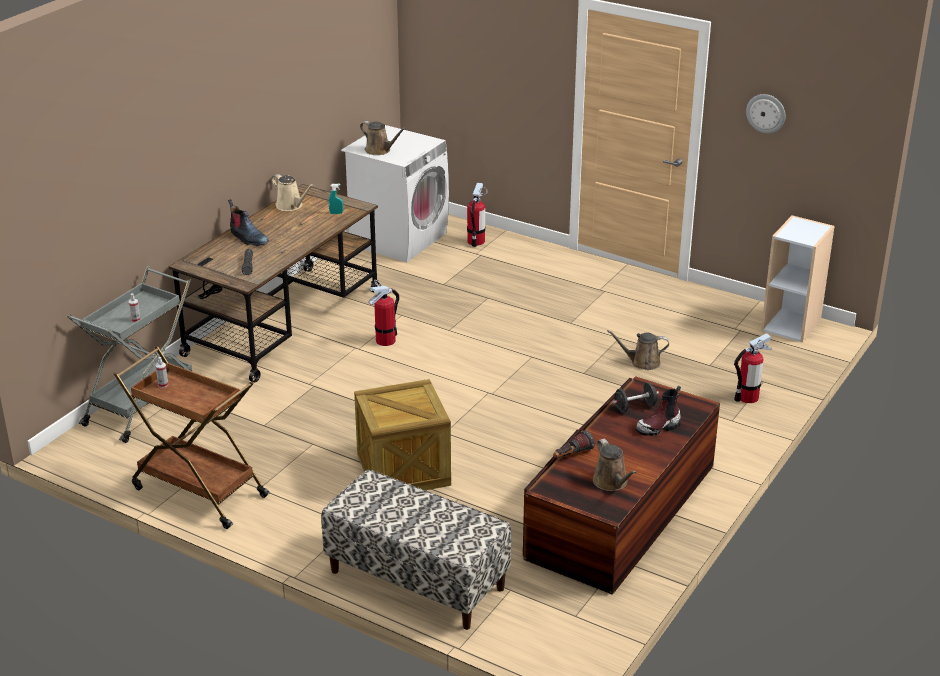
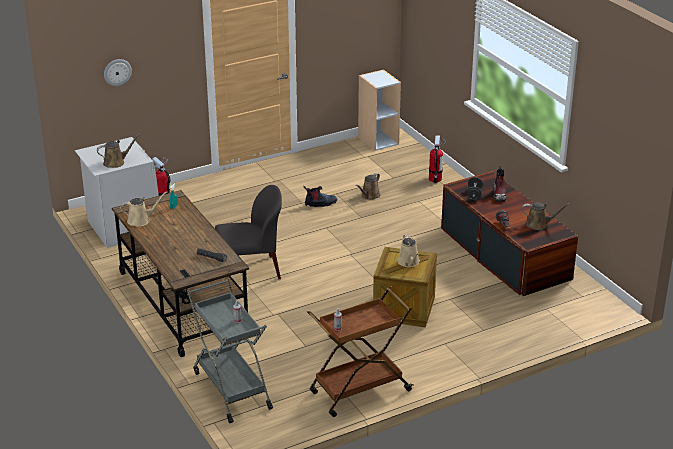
camera: 60 degrees left, 0 degrees up
(248, 238) = (170, 248): boot -> boot (320, 203)
(385, 340) = (251, 271): fire extinguisher -> grey chair
(408, 407) = (409, 262): none -> beige watering can
(416, 580) = (515, 336): bench -> none
(766, 113) = (335, 18): wall clock -> wall clock (117, 72)

